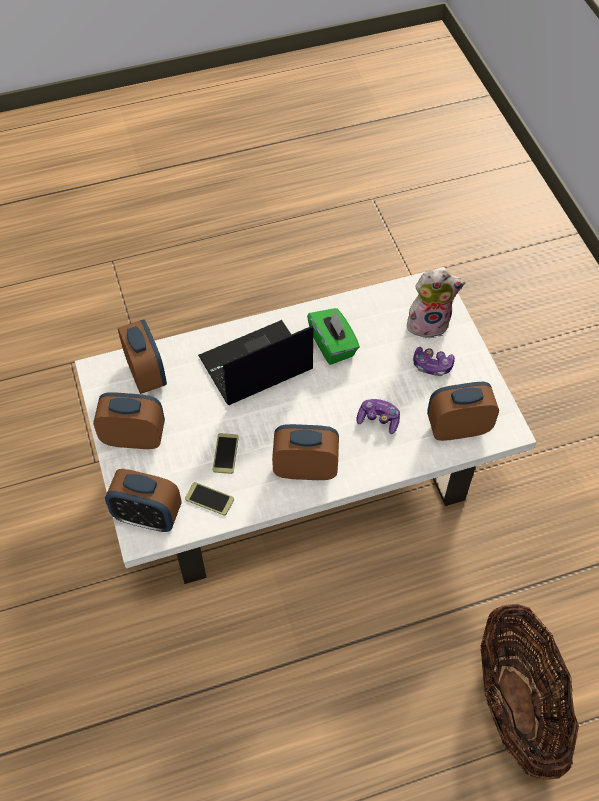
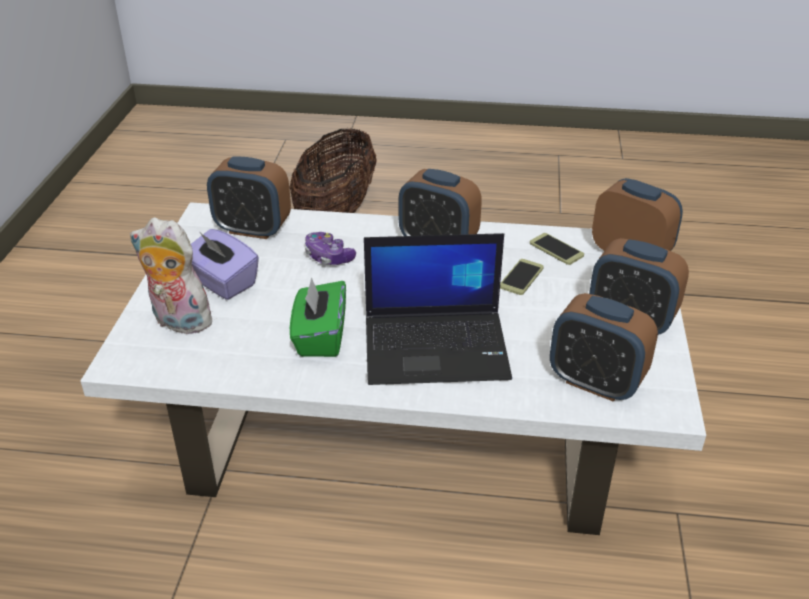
camera: 155 degrees left, 20 degrees down
(146, 374) = (595, 382): alarm clock -> alarm clock turned 60 degrees counterclockwise
(432, 365) = (222, 282): game controller -> purple tissue box

